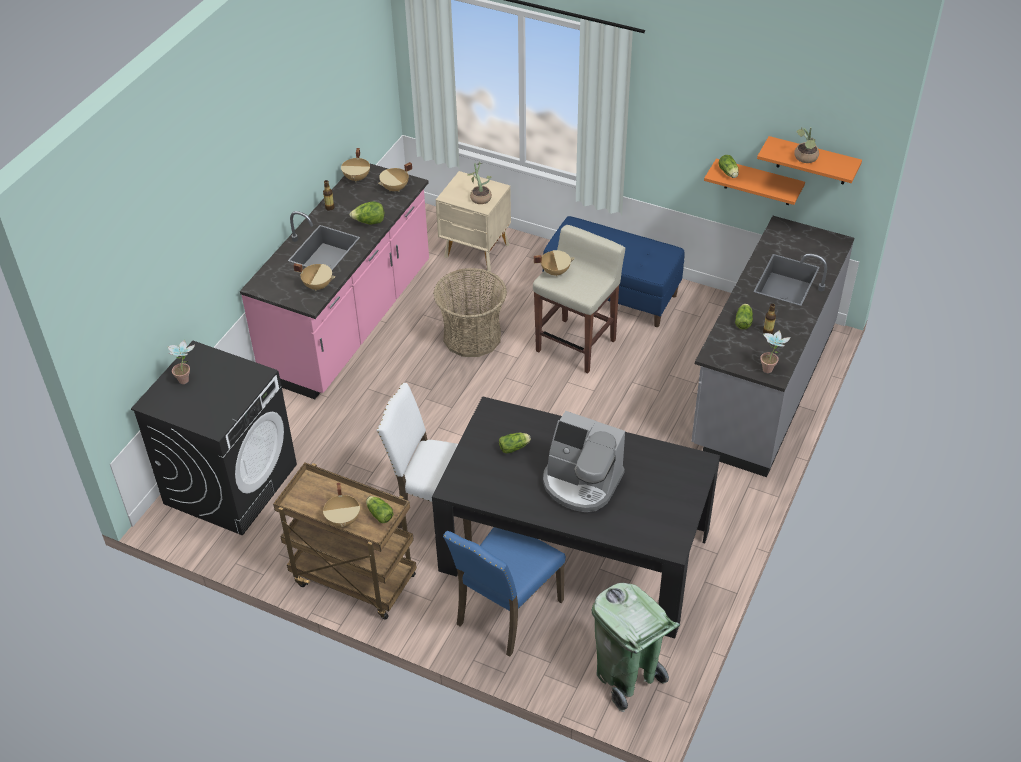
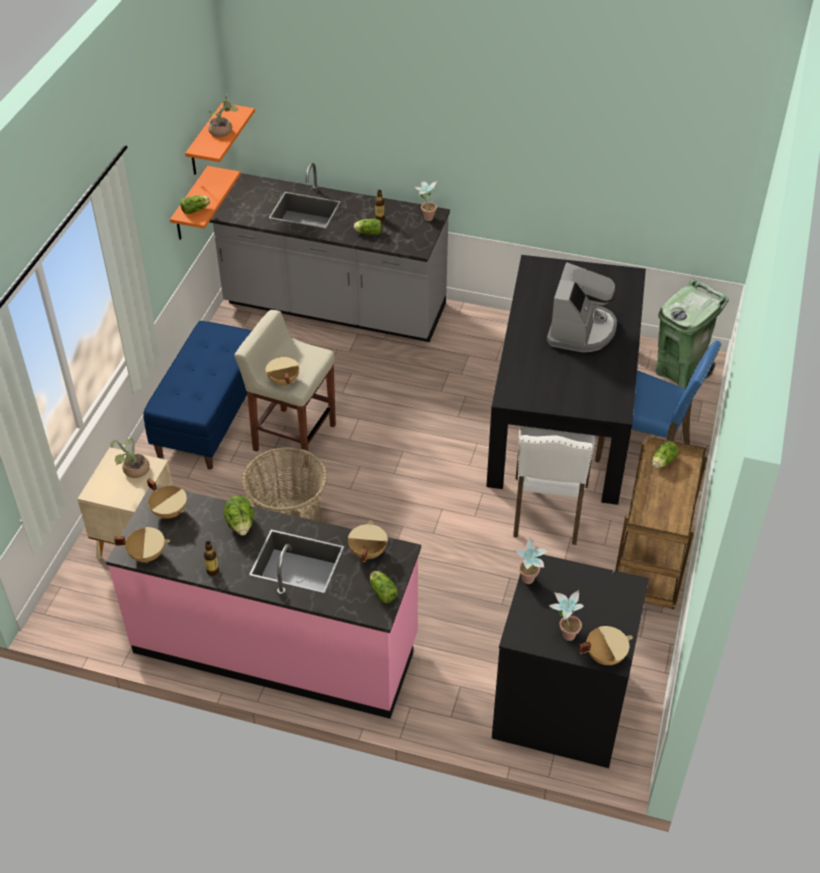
camera: 100 degrees left, 0 degrees up
(244, 365) = (528, 583): none -> potted plant
(344, 519) = (679, 486): beige cooking pot -> beige cooking pot (604, 655)
(515, 447) = (552, 375): lettuce -> lettuce (382, 591)

